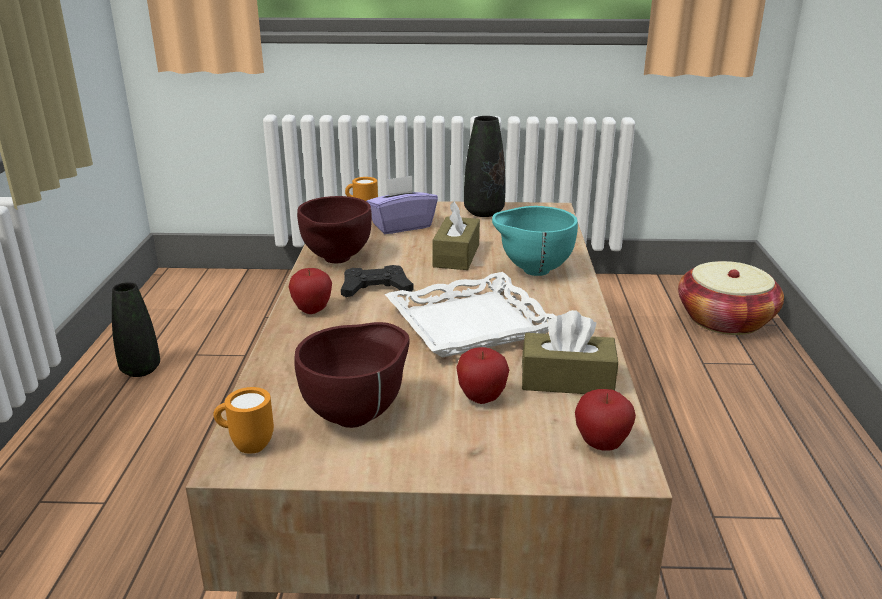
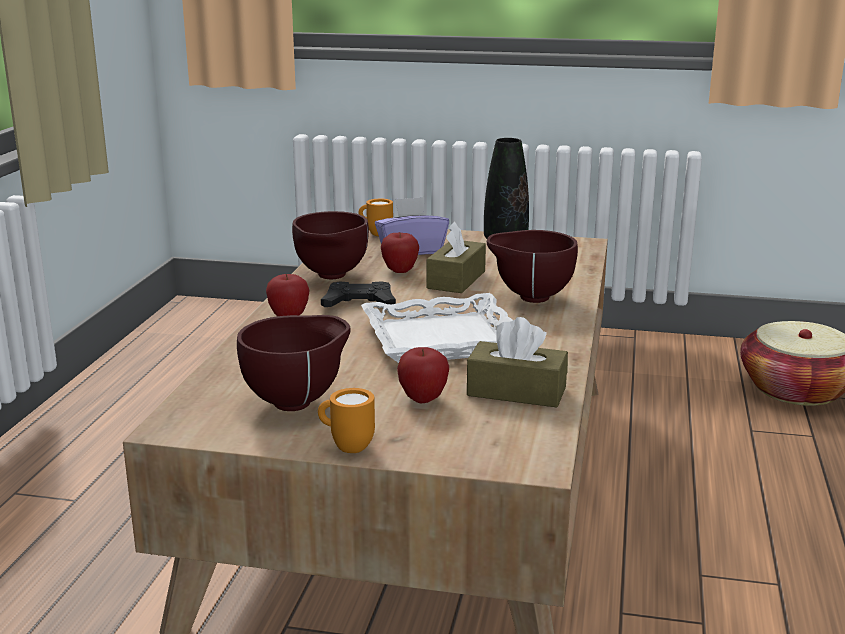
camera: 10 degrees right, 5 degrees down
(140, 370) = (136, 388): black vase -> none
(246, 445) = (186, 416): orange mug -> orange mug (346, 447)
(531, 270) = (529, 298): turquoise bowl -> brown bowl
(601, 445) = (523, 444): apple -> apple (400, 271)

